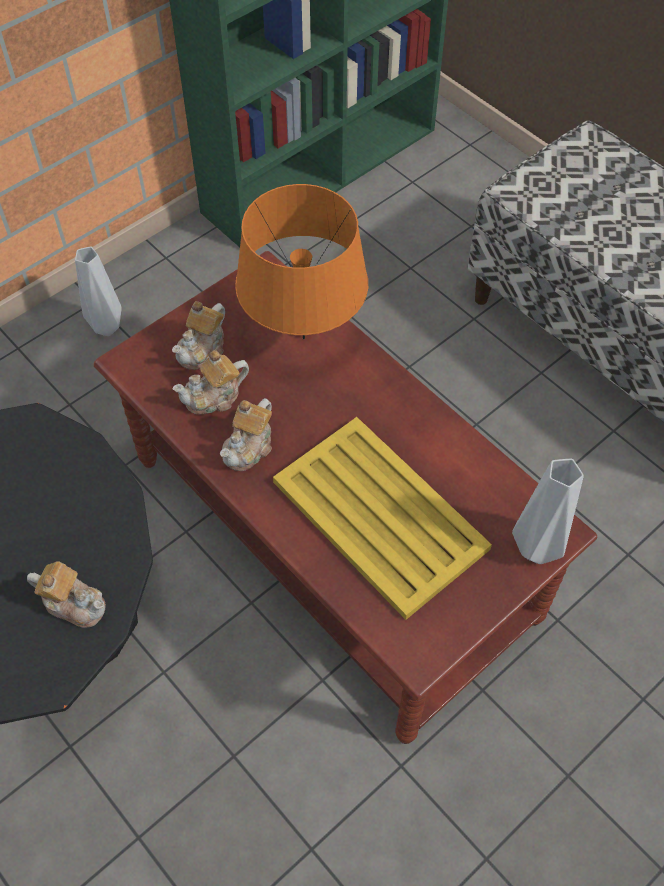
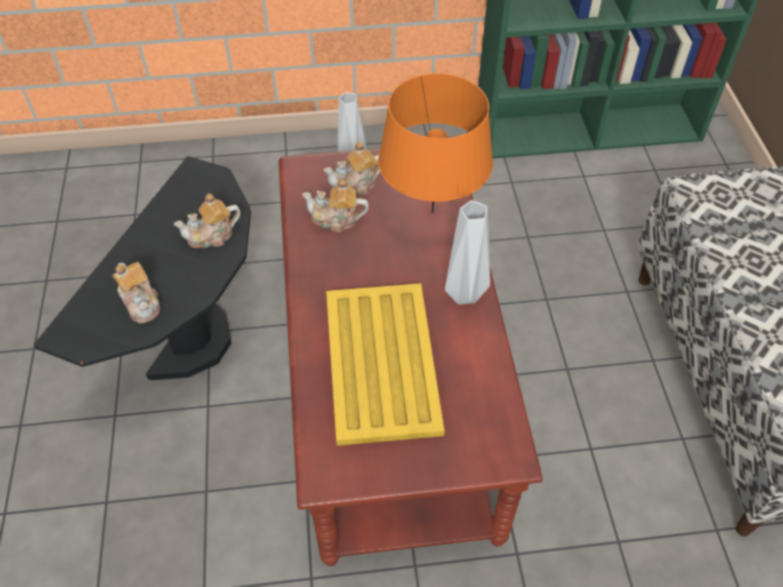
camera: 35 degrees right, 5 degrees down
(249, 447) = (331, 264): teapot -> teapot (212, 236)
(539, 547) = (484, 458): grey vase -> grey vase (466, 294)

